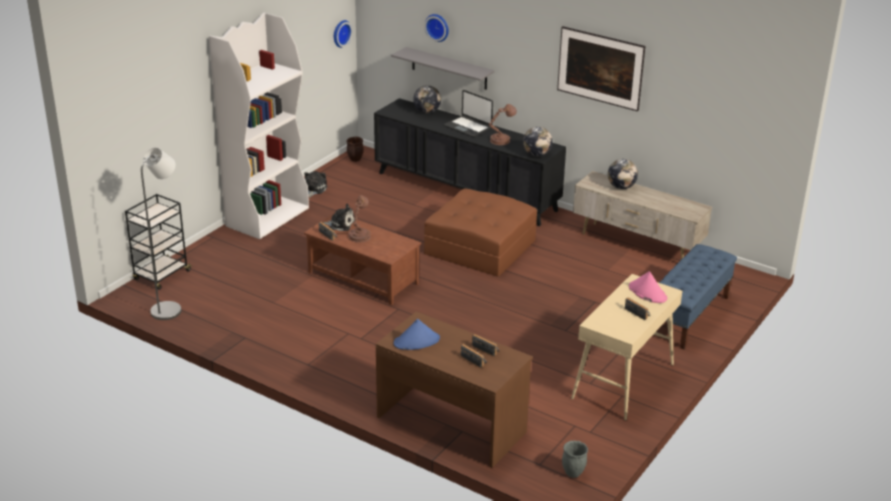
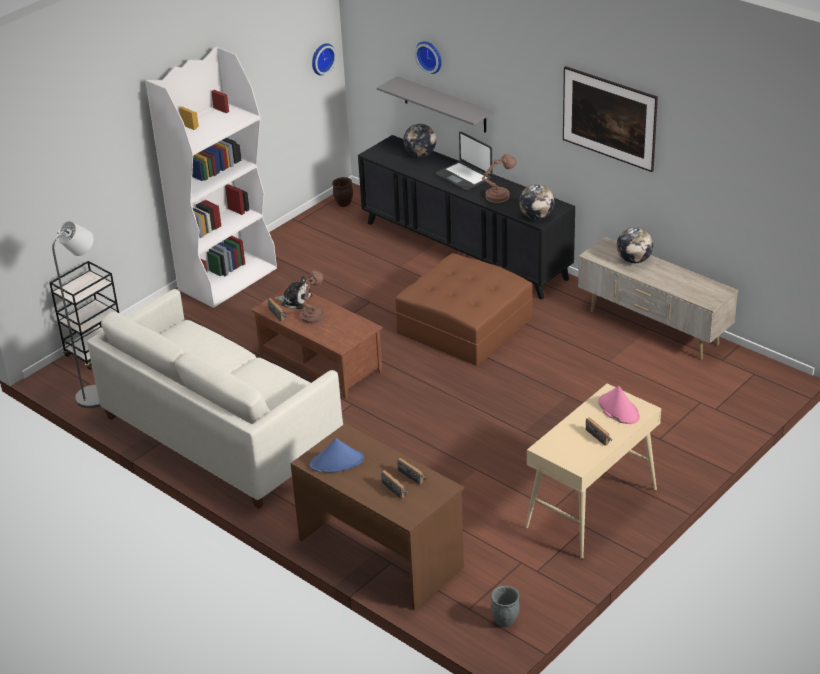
camera: 10 degrees right, 5 degrees up
(288, 336) = (221, 434): none -> white sofa
(314, 189) = (287, 243): plush toy -> none
(688, 316) = (690, 427): blue bench -> none

